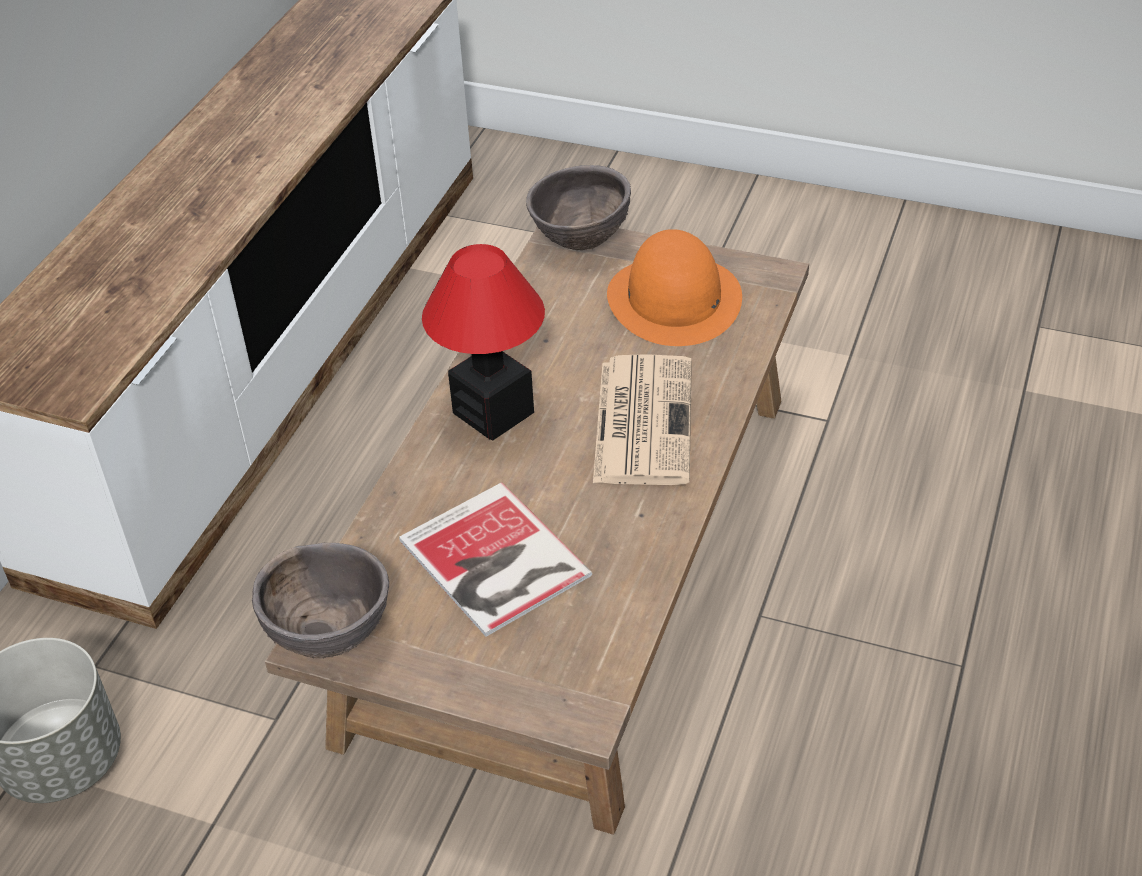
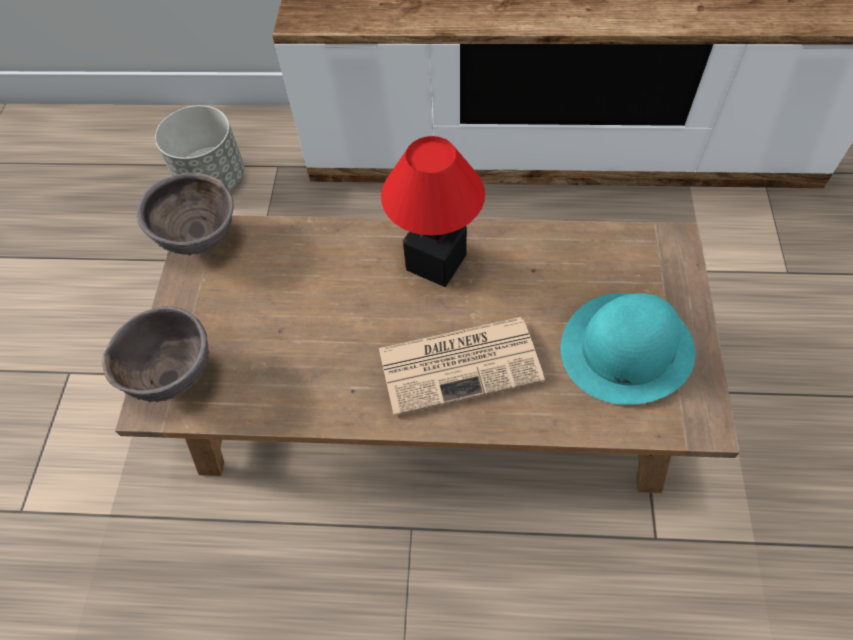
camera: 75 degrees right, 15 degrees up
(494, 562) = (282, 308): book -> none
(580, 242) = (671, 258): brown bowl -> brown bowl (175, 376)
(674, 299) = (626, 349): orange hat -> turquoise hat

